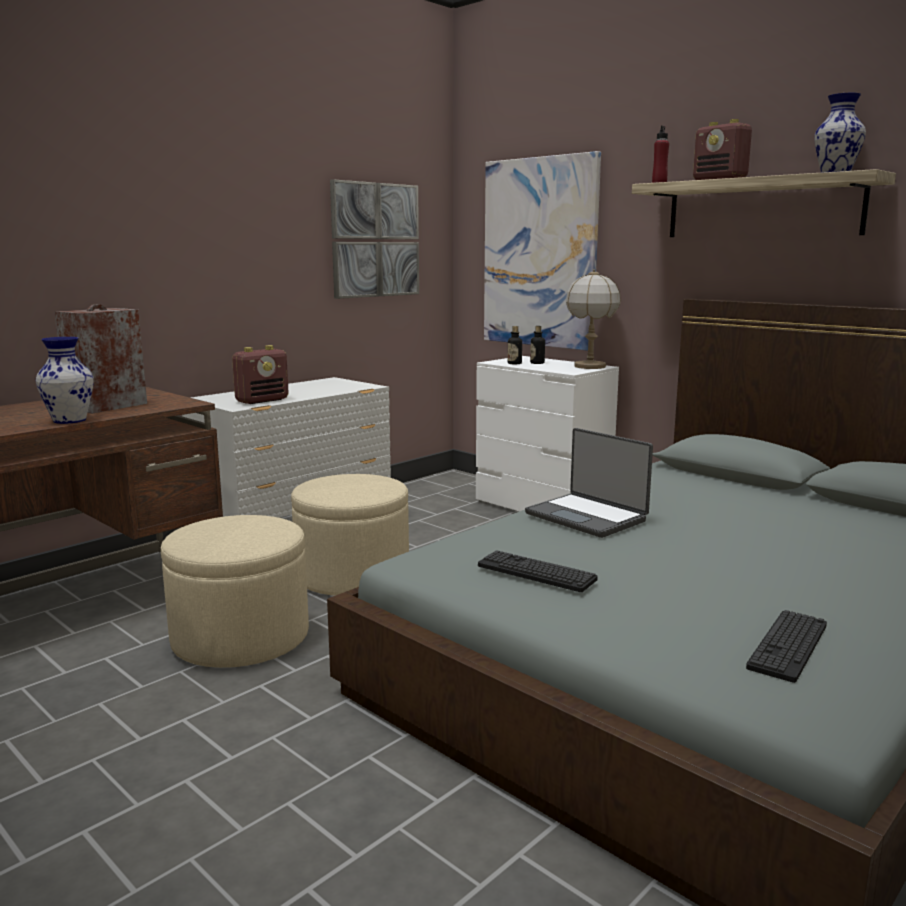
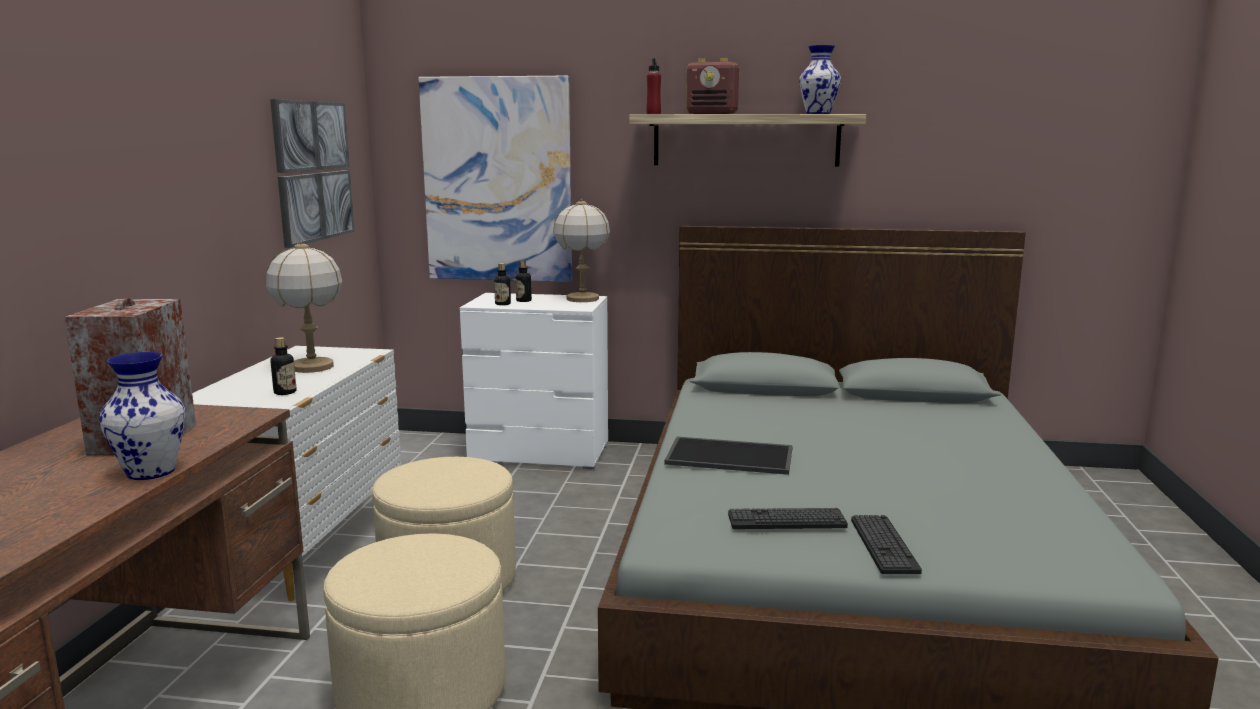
camera: 35 degrees left, 0 degrees up
(262, 400) = (285, 392): radio -> bottle
(312, 389) = (312, 367): none -> table lamp
(587, 517) = (731, 456): laptop -> tray
(788, 646) = (1024, 527): keyboard -> keyboard (884, 545)

